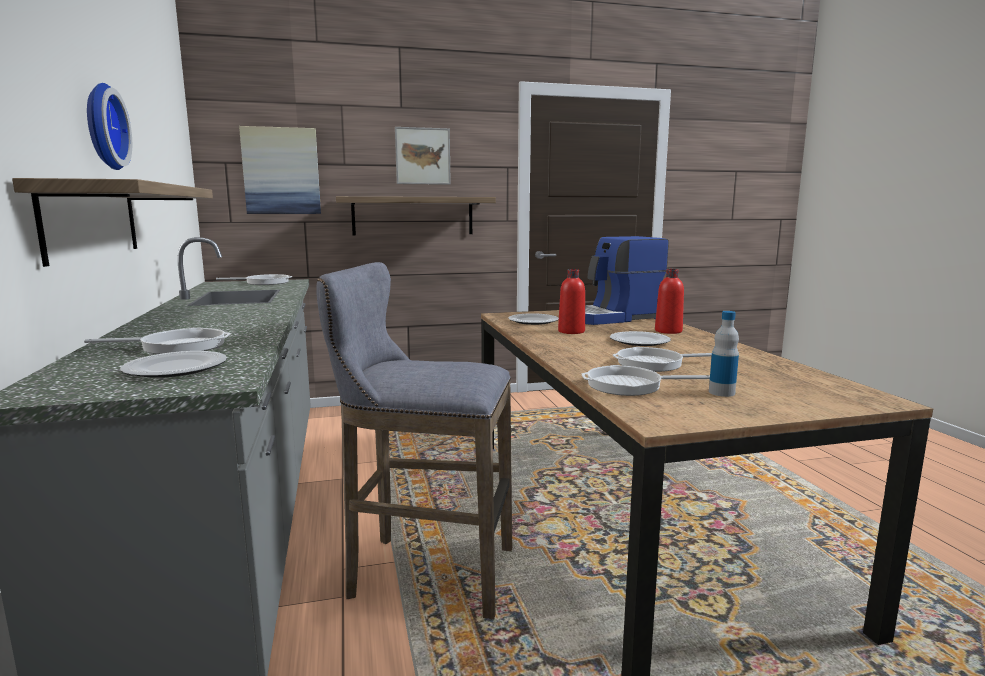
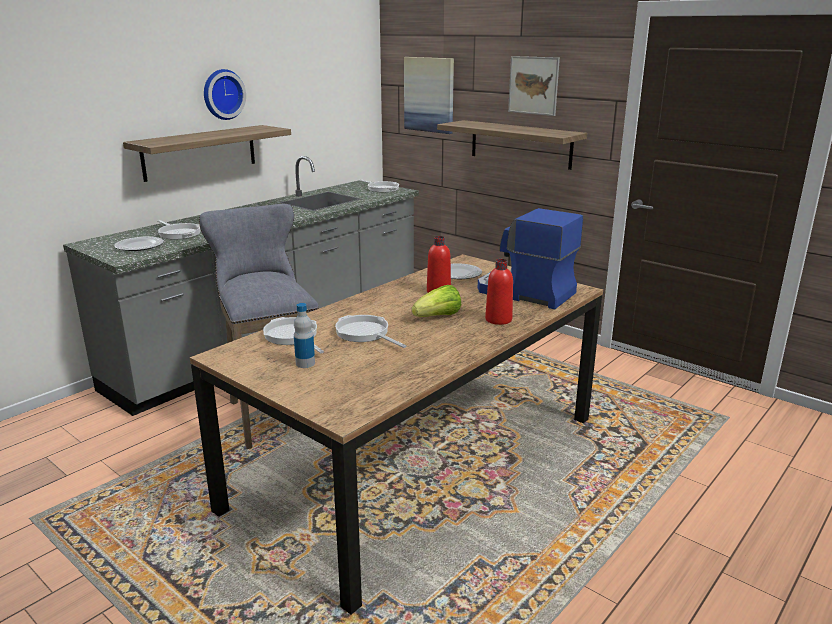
camera: 55 degrees right, 10 degrees up
(640, 341) = (438, 317): plate -> lettuce

